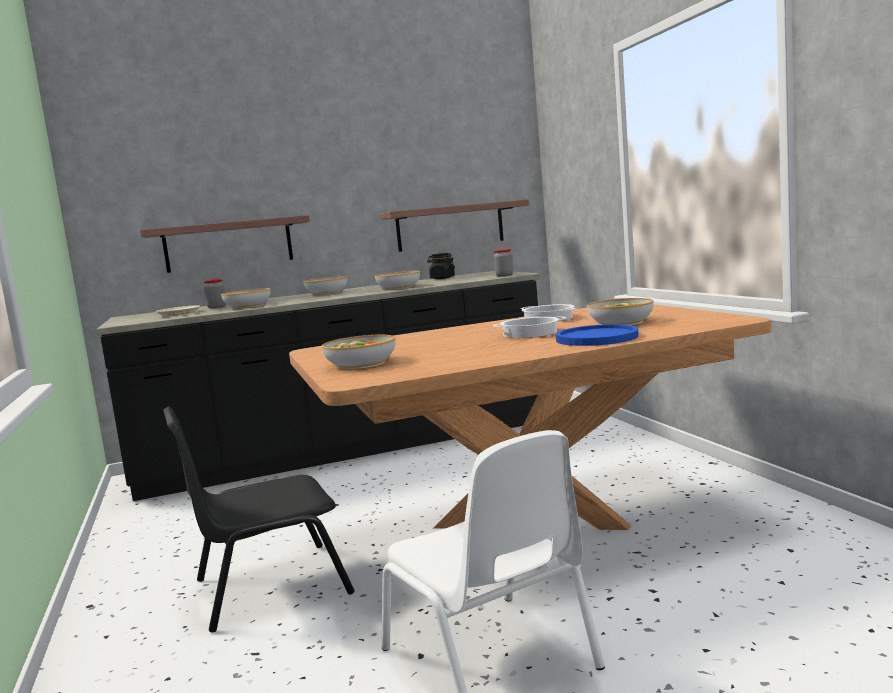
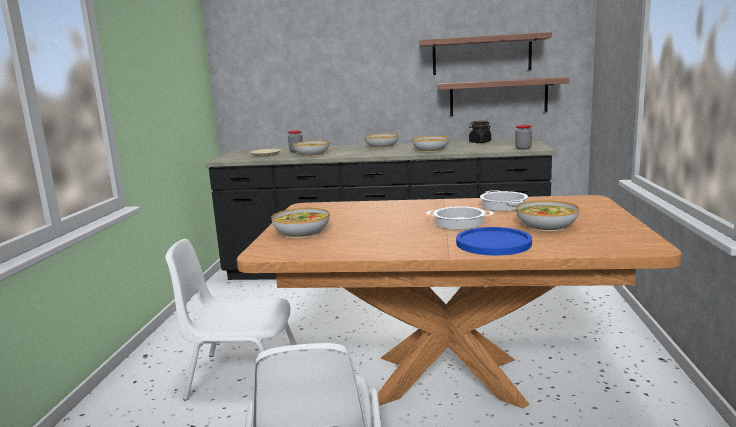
camera: 25 degrees right, 5 degrees up
(228, 244) = (317, 102): shelf -> shelf (481, 55)
(269, 586) = (242, 374): black chair -> white chair

